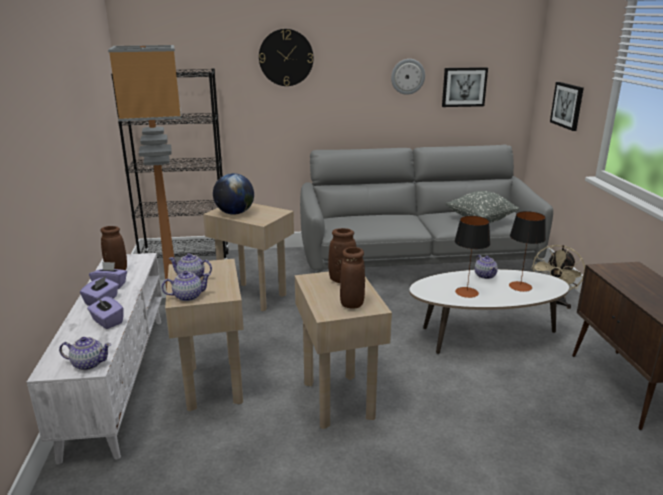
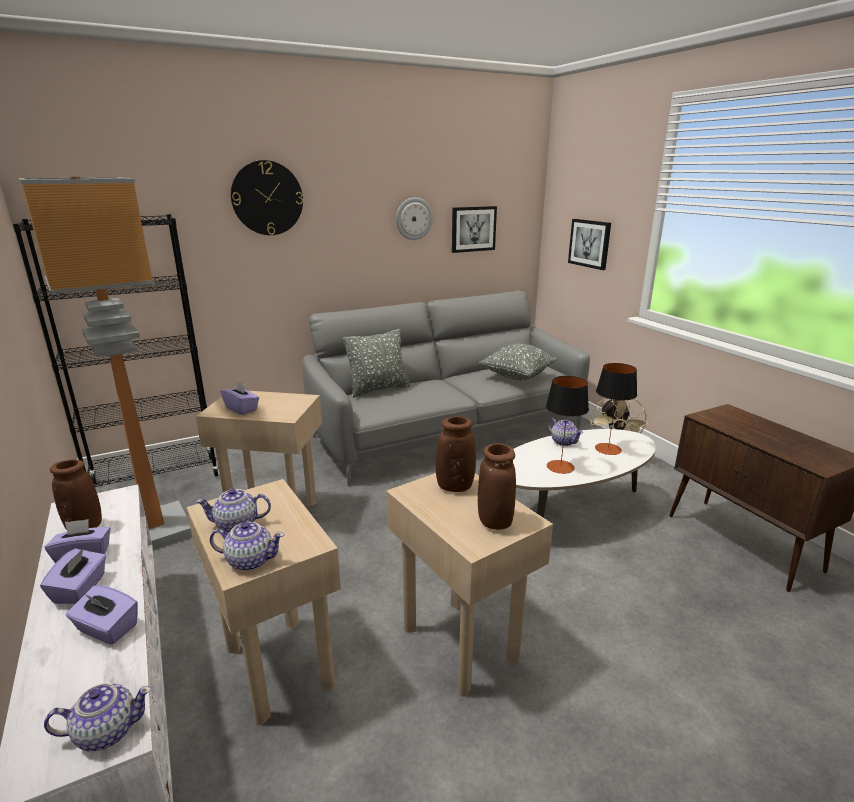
camera: 20 degrees left, 0 degrees up
(187, 296) = (250, 560): teapot -> teapot turned 45 degrees clockwise
(234, 213) = (242, 409): globe -> purple tissue box
(356, 216) = (378, 389): none -> grey pillow

